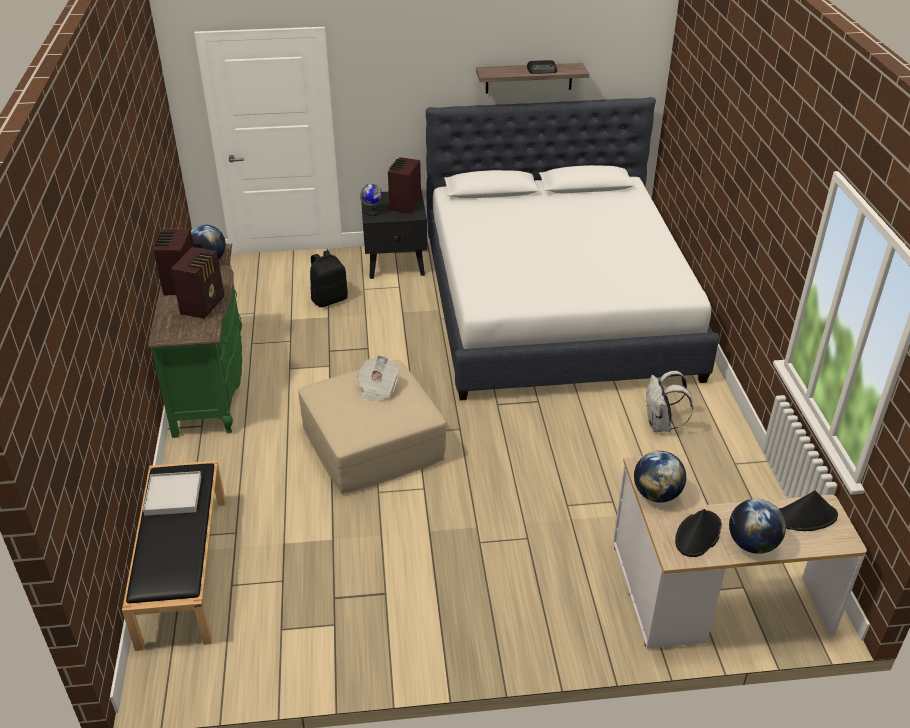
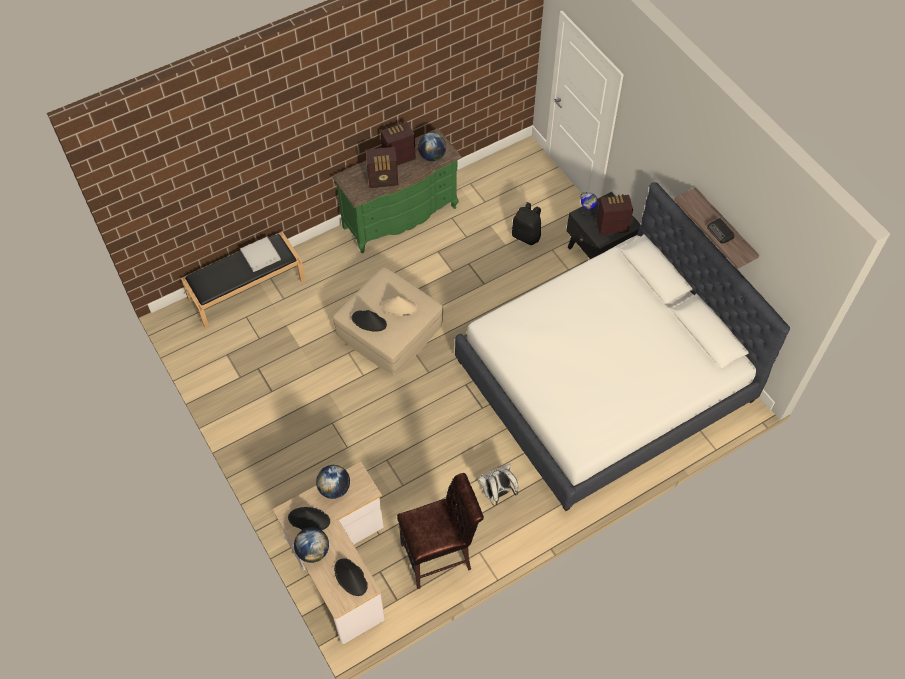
camera: 65 degrees right, 20 degrees up
(377, 388) = (399, 307): newspaper -> beige hat
(378, 420) = (369, 321): none -> black hat
(729, 498) = (440, 556): none -> brown stool

